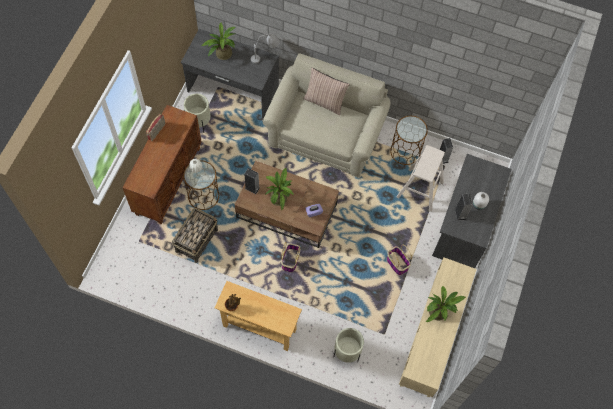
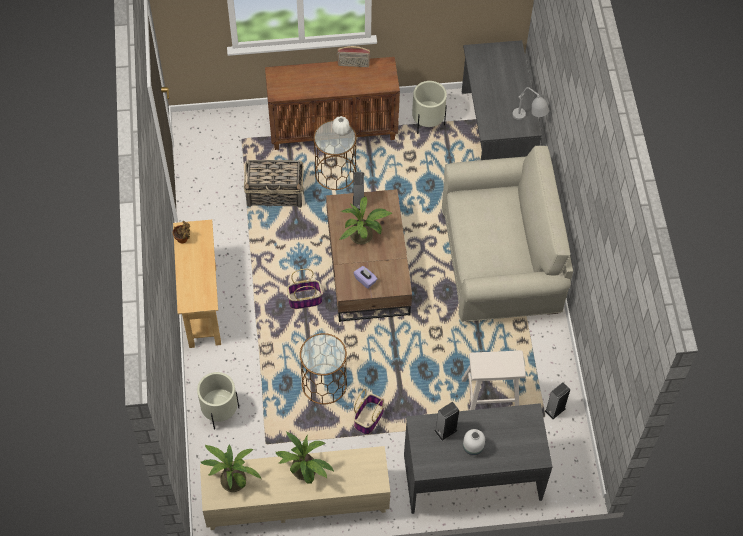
camera: 65 degrees right, 5 degrees down
(221, 54) = (502, 78): potted plant -> potted plant (231, 478)
(325, 101) = (519, 219): pillow -> none
(405, 151) = (535, 361): brown side table -> brown side table (324, 384)

